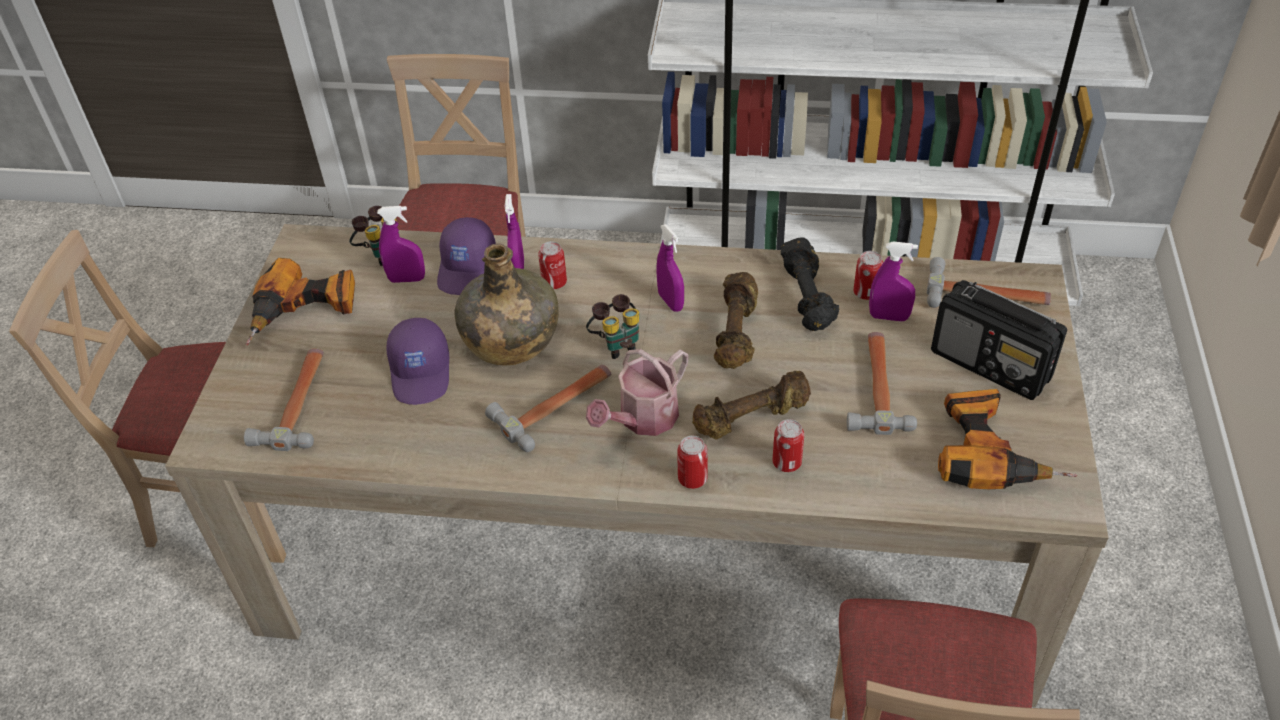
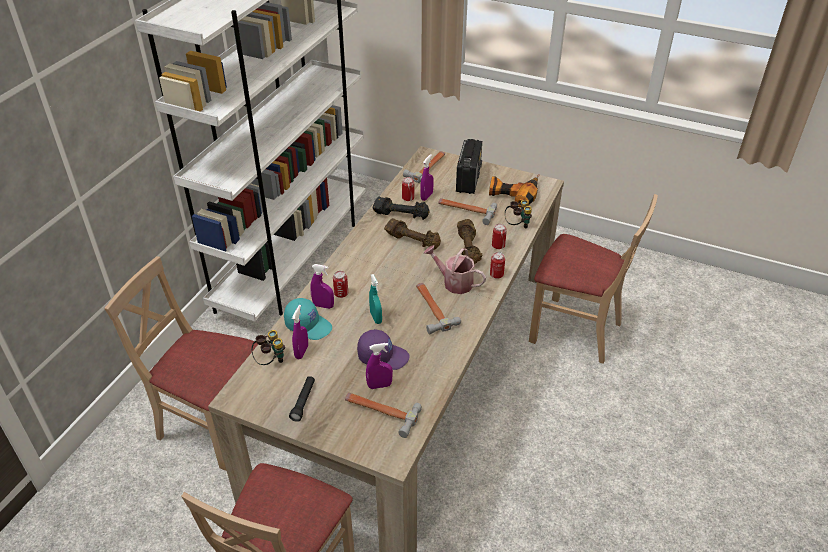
camera: 75 degrees left, 5 degrees down
(306, 312) = (303, 401): power drill -> black flashlight
(468, 269) = (309, 325): purple cap -> turquoise cap
(510, 340) = (376, 318): green bottle -> turquoise spray bottle
(616, 344) = (399, 280): binoculars -> binoculars (517, 225)
(643, 419) = (454, 282): watering can -> watering can turned 150 degrees clockwise
(670, 302) = (380, 257): purple spray bottle -> purple spray bottle (379, 385)
(991, 365) = (468, 179): radio -> radio turned 45 degrees counterclockwise

